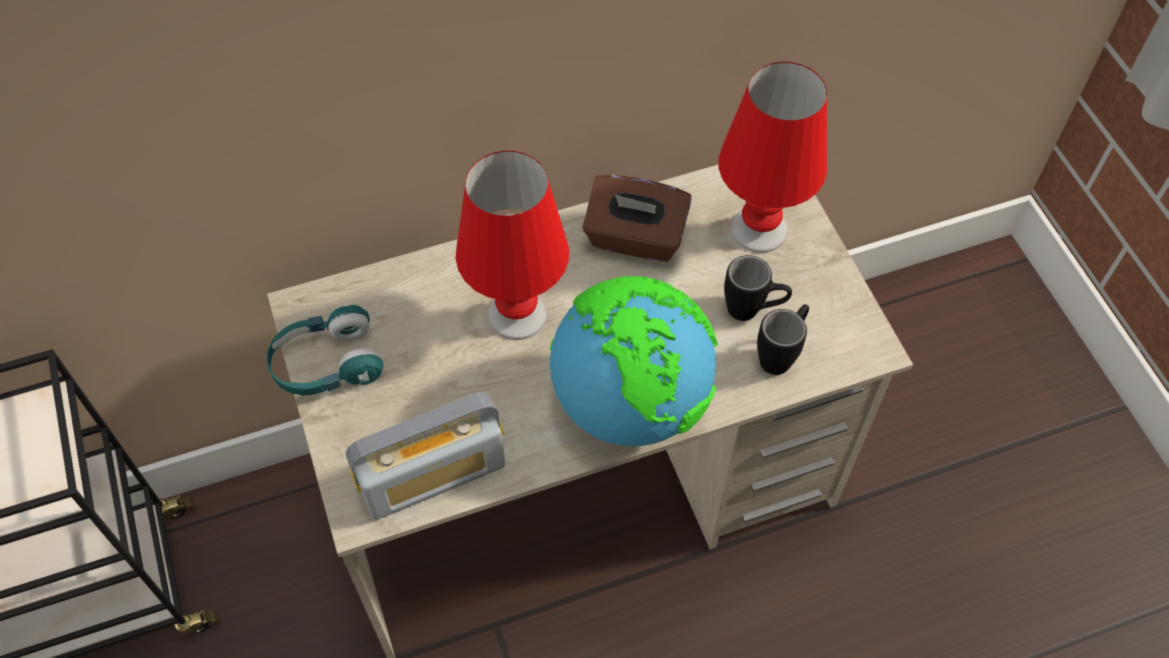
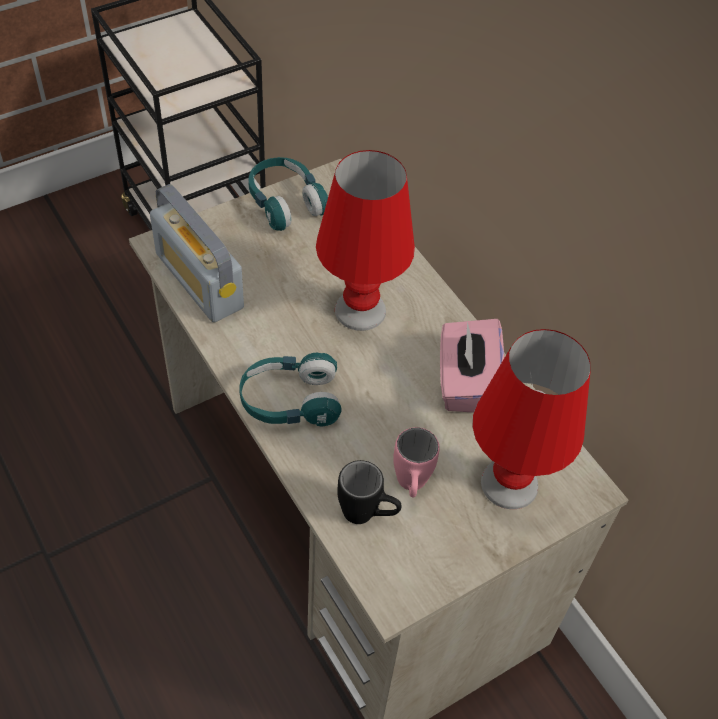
camera: 75 degrees right, 5 degrees down
(630, 402) = (290, 401): globe -> turquoise headphones
(635, 238) = (466, 383): brown tissue box -> pink tissue box
(753, 311) = (411, 487): black mug -> pink mug

